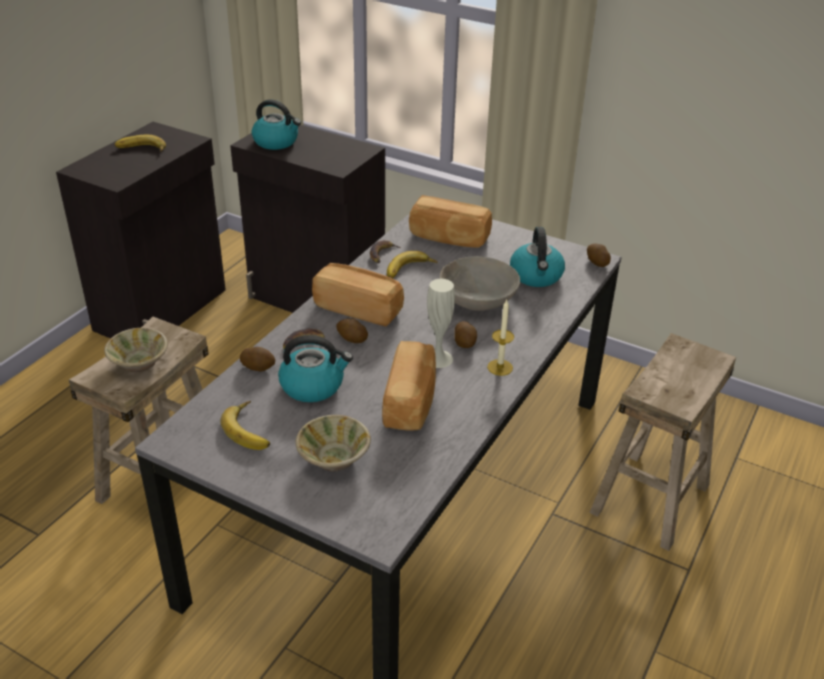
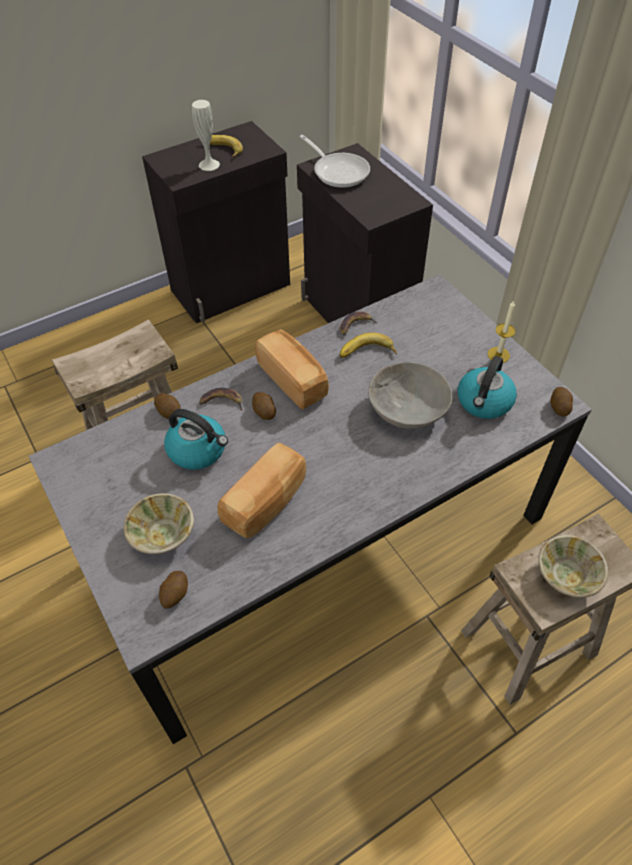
camera: 30 degrees right, 15 degrees up
(139, 363) = (111, 362): beige bowl -> beige bowl (567, 576)
(251, 429) = (120, 475): banana -> none
(276, 142) = (338, 171): kettle -> frying pan
(438, 358) = (323, 464): white vase -> white vase (209, 164)
(449, 237) = (430, 326): bread -> none
(465, 343) = (359, 456): potato -> potato (175, 594)
(500, 367) = (372, 497): candle -> candle (498, 355)

